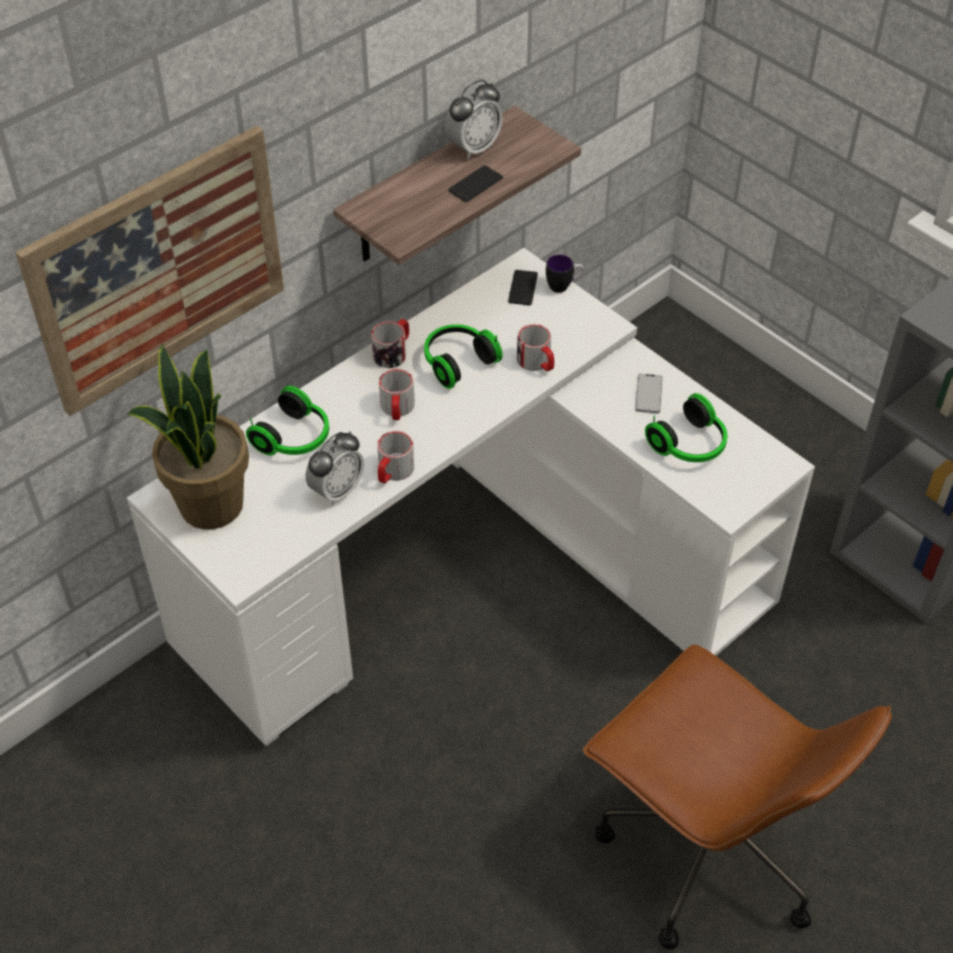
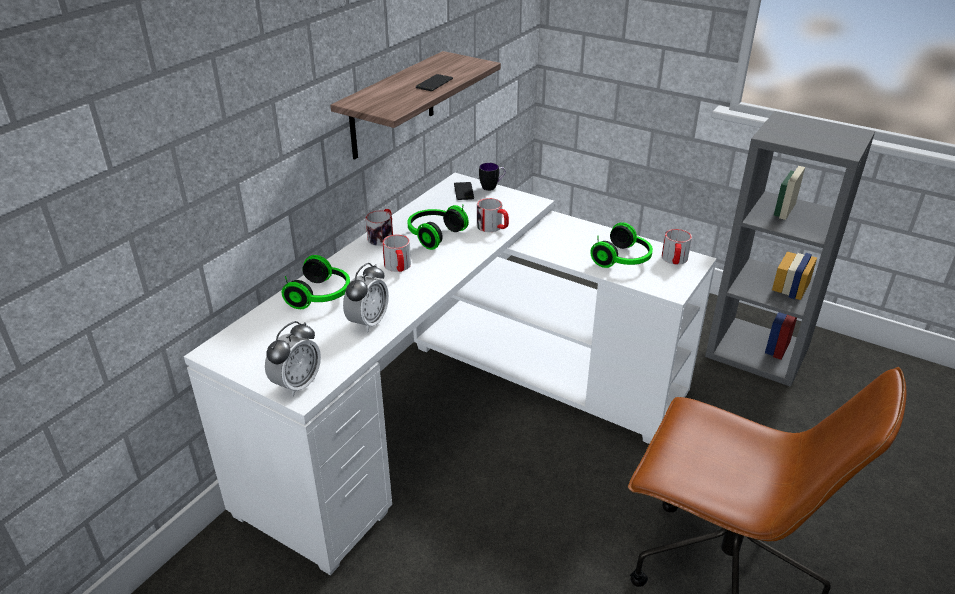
camera: 15 degrees left, 15 degrees down
(159, 270) = (199, 126): picture -> none
(210, 505) = (261, 349): potted plant -> none
(393, 472) = (410, 304): mug -> mug (674, 260)
(473, 148) = (424, 69): alarm clock -> alarm clock (297, 384)
(648, 394) = (578, 237): phone -> none

